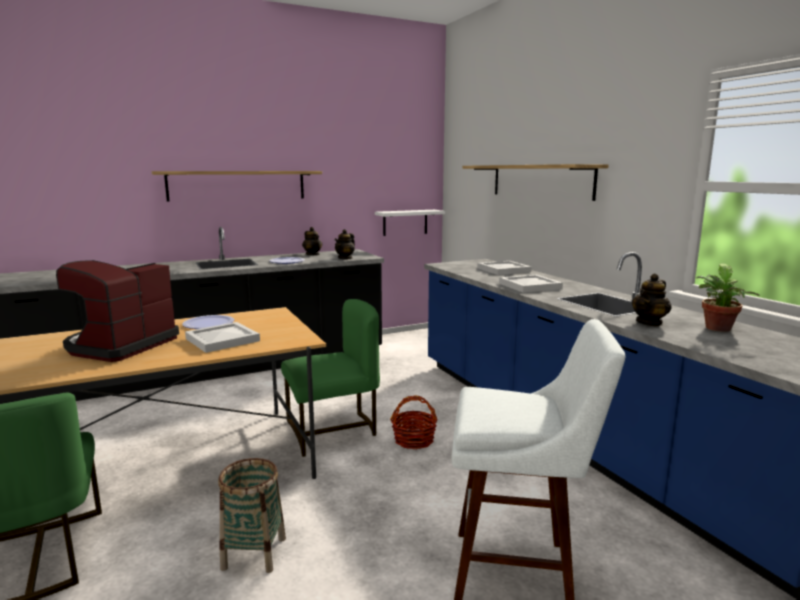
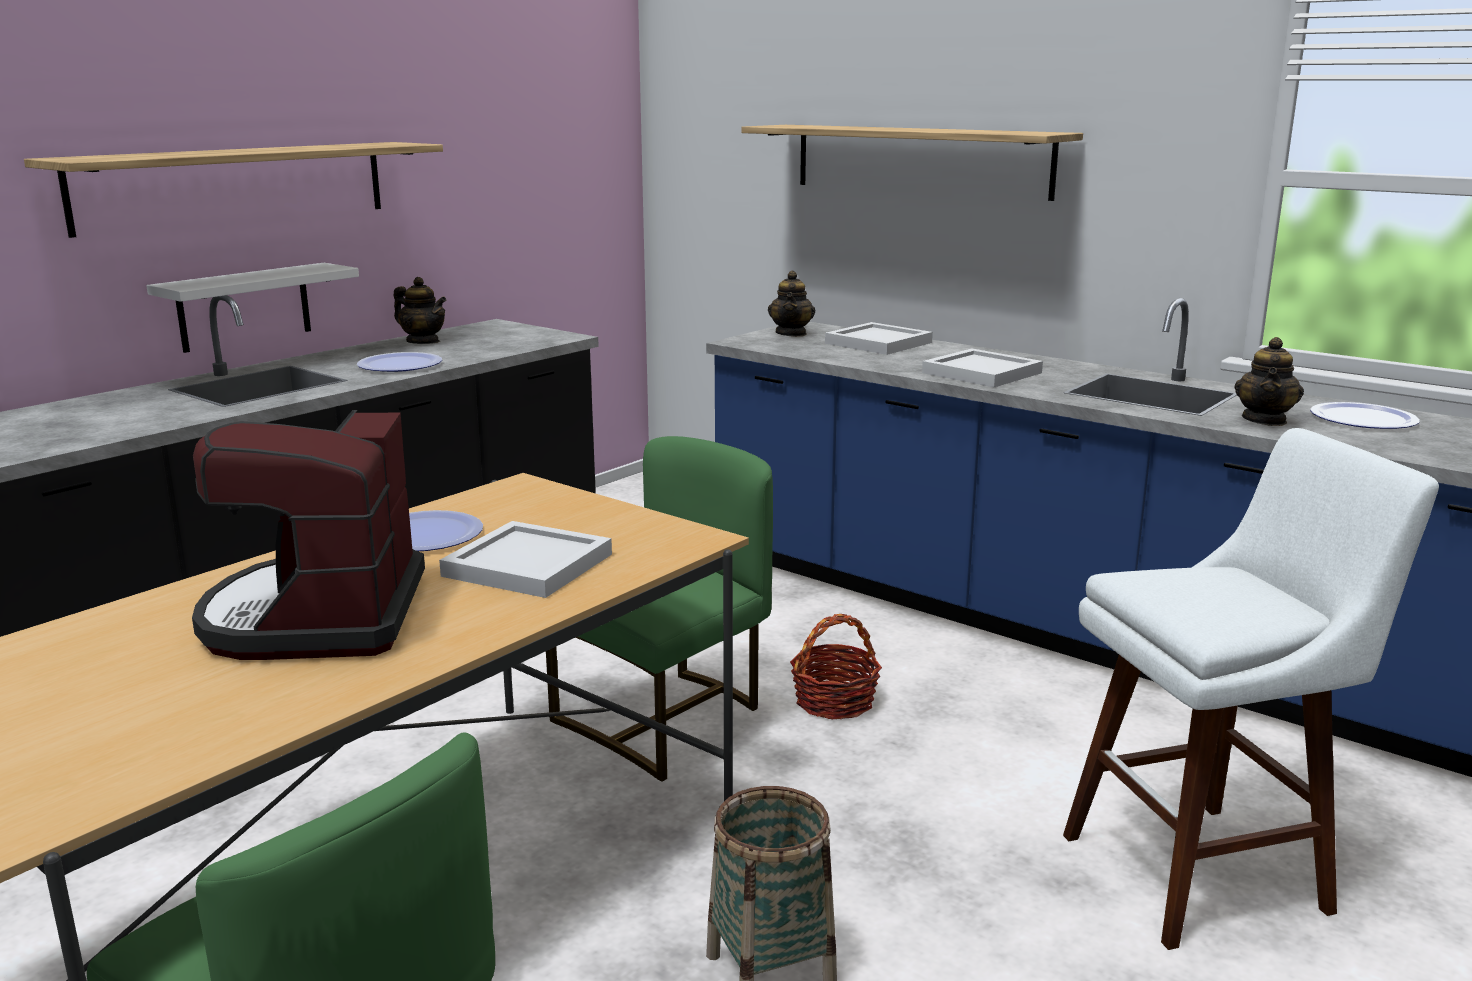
camera: 25 degrees left, 5 degrees up
(345, 258) = (517, 344): teapot -> teapot (791, 333)
(405, 222) = (579, 250): white shelf -> white shelf (244, 307)
(718, 329) = (1363, 419): potted plant -> plate

